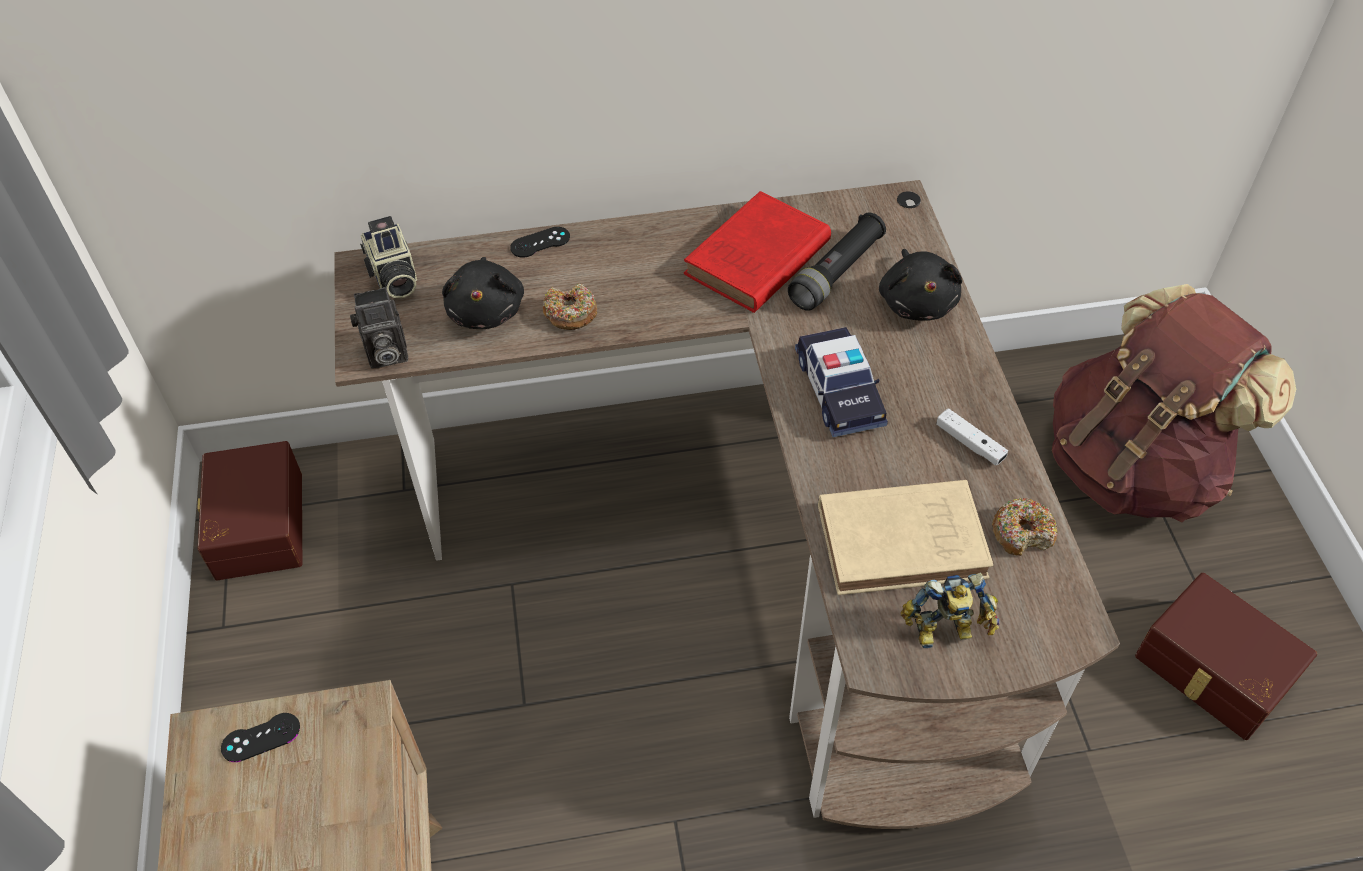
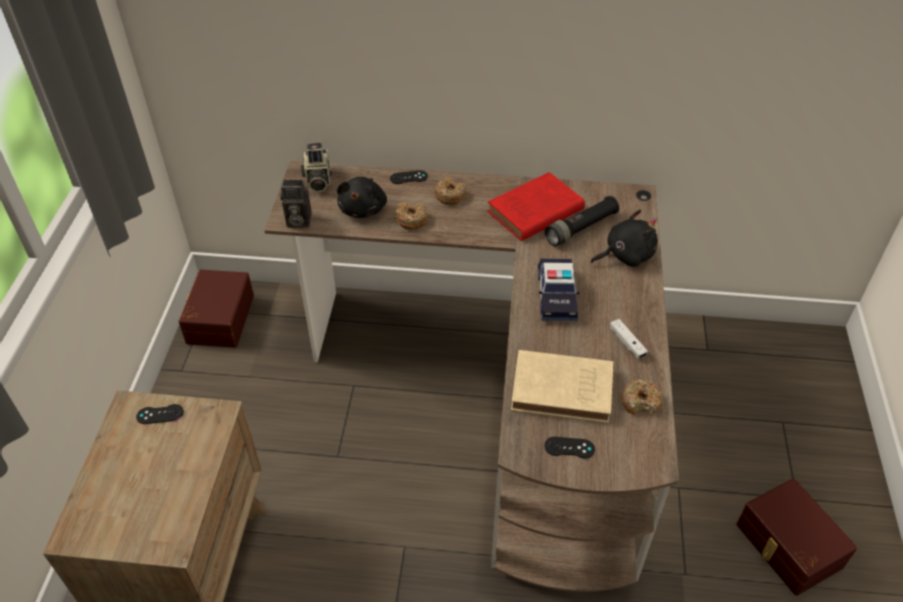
camera: 15 degrees right, 5 degrees down
(616, 260) = (450, 195): none -> donut
(917, 302) = (625, 255): black plush toy -> black plush toy turned 120 degrees counterclockwise
(946, 633) = (569, 447): toy robot -> black game controller
(1133, 466) = (776, 406): brown backpack -> none

